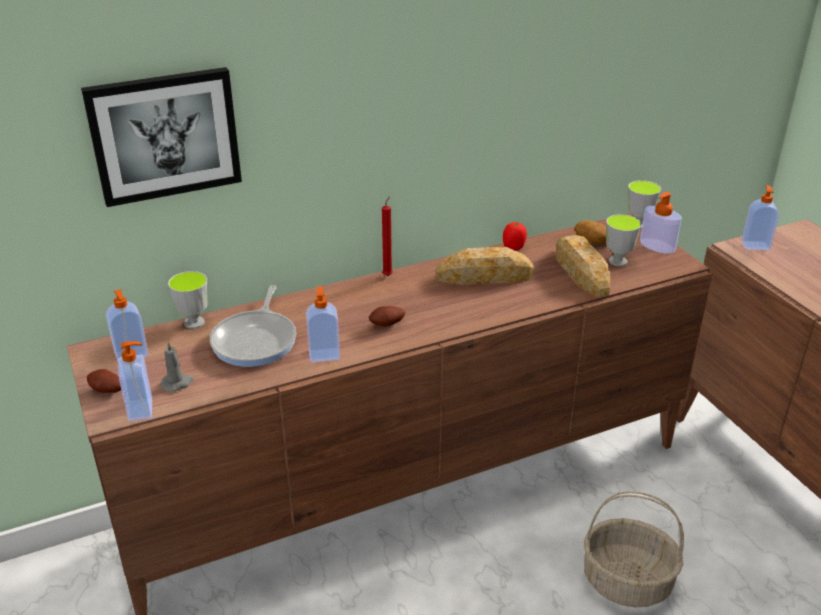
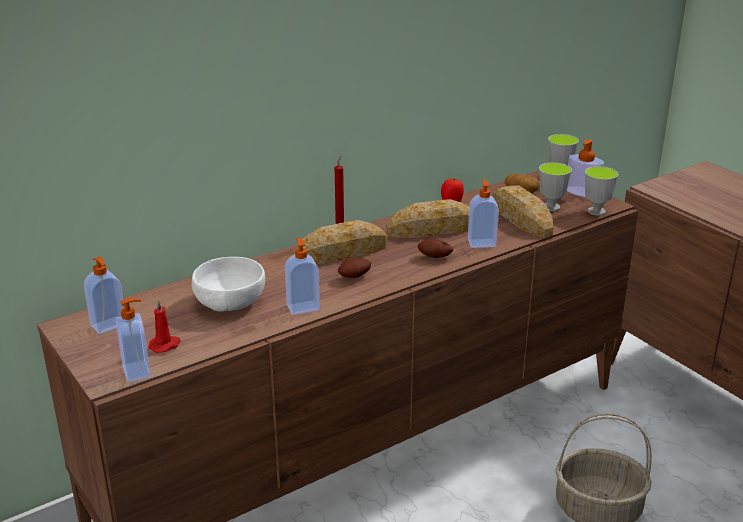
camera: 10 degrees left, 5 degrees down
(107, 391) = (95, 359): potato -> potato (434, 257)
(165, 135) = (134, 101): picture -> none
(177, 383) = (165, 345): grey candle -> red candle
(194, 323) = (162, 292): cup -> cup (596, 211)
(256, 340) = (231, 301): frying pan -> white bowl
(383, 294) = (341, 252): none -> bread
(755, 245) = (668, 185): soap dispenser -> soap dispenser (481, 243)

